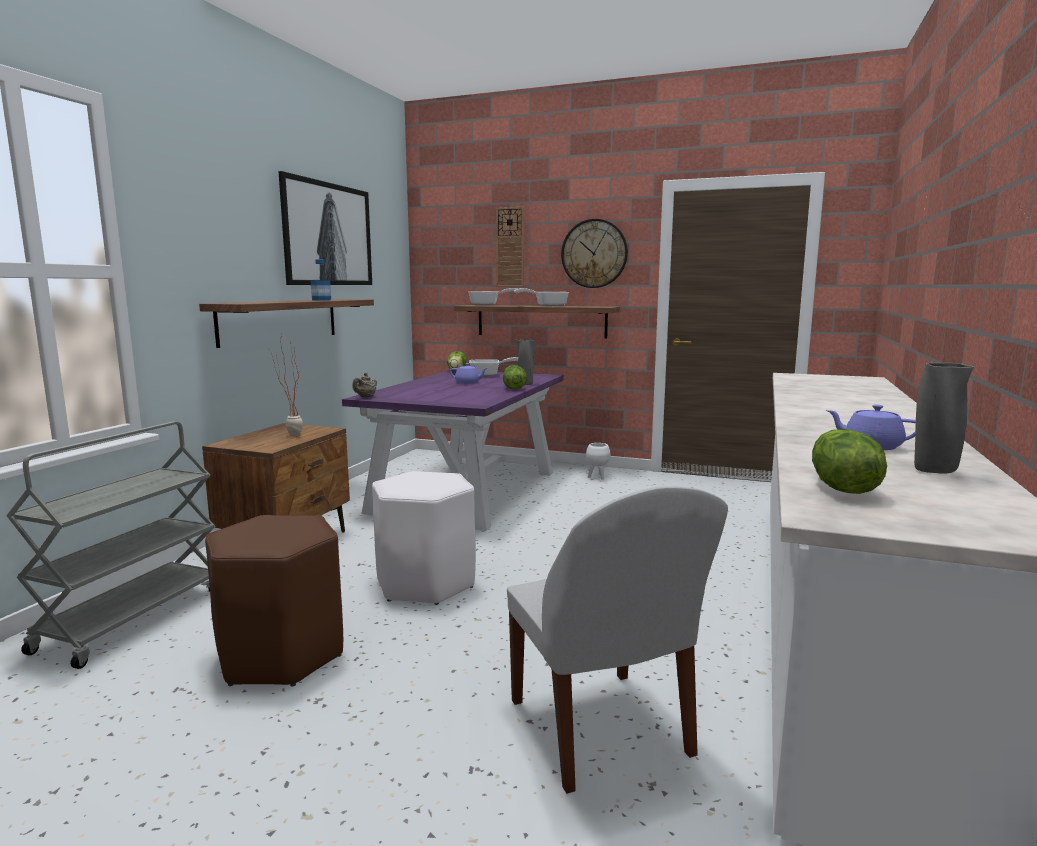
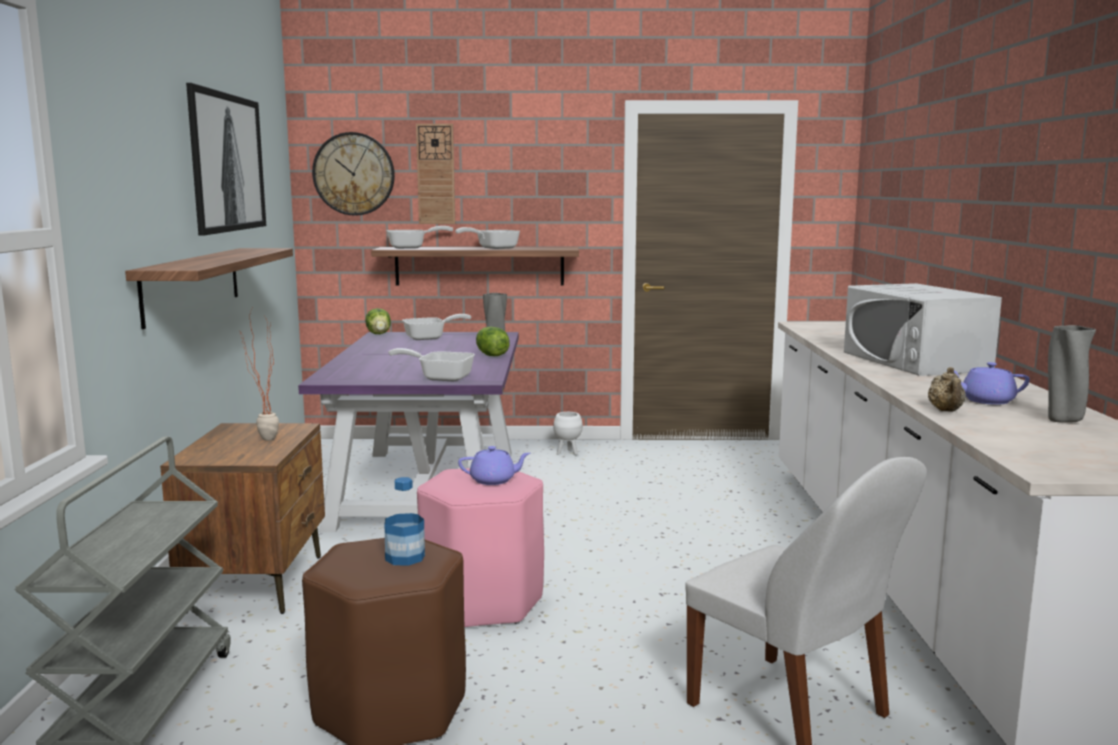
camera: 20 degrees left, 0 degrees up
(321, 300) = (242, 254): bottle -> bottle (405, 557)
(366, 397) = (327, 380): beige teapot -> beige teapot (946, 411)
(425, 583) = (483, 603): white stool -> pink stool
(448, 400) = (440, 377): none -> frying pan
(468, 382) = (422, 350): purple teapot -> purple teapot (494, 480)
(594, 253) = (545, 183): wall clock -> wall clock (354, 174)
(841, 488) = (1022, 444): lettuce -> none
(854, 408) = (915, 361): none -> white microwave

